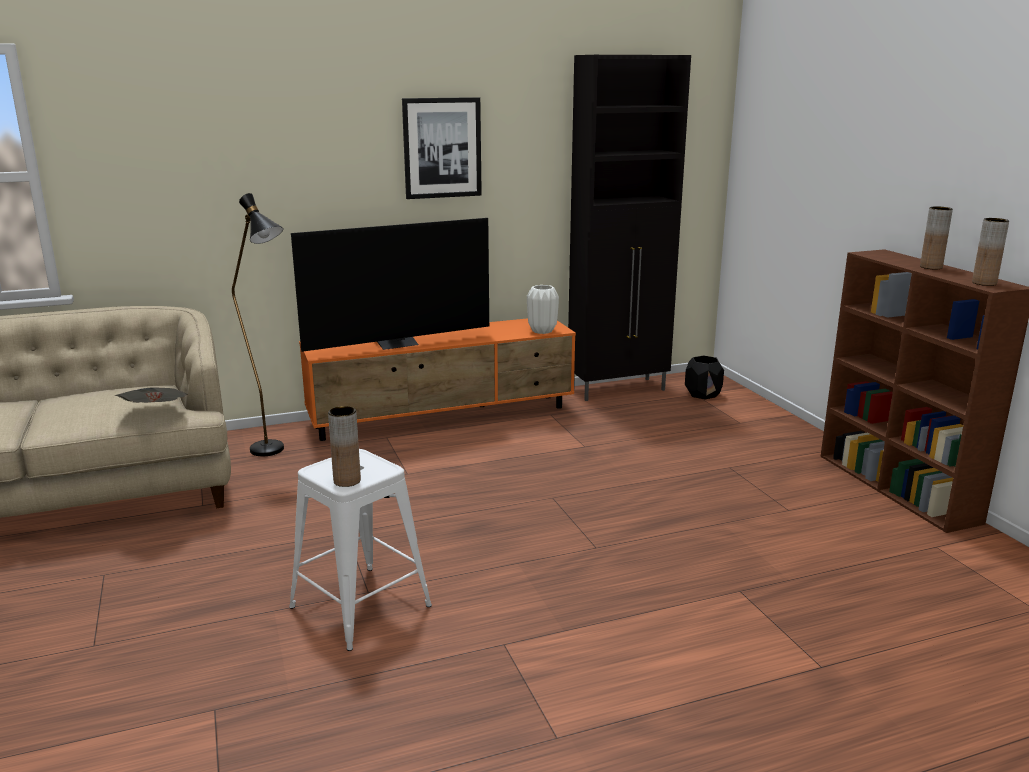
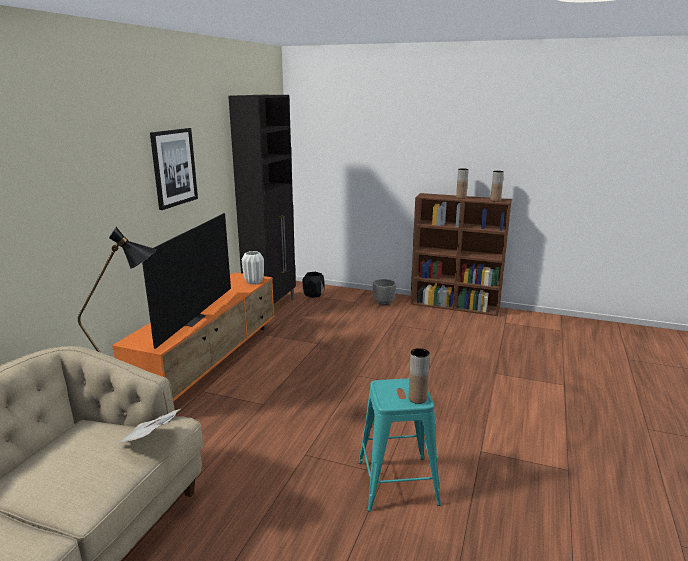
camera: 50 degrees left, 0 degrees up
(360, 607) = (398, 483): white stool -> turquoise stool
(781, 439) = (383, 303): none -> grey planter

